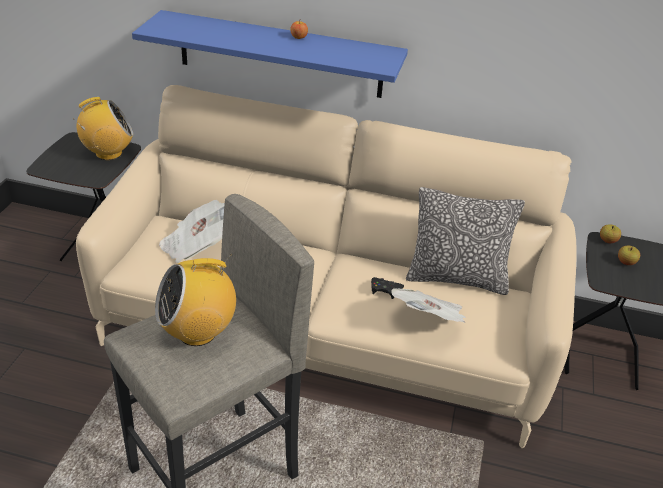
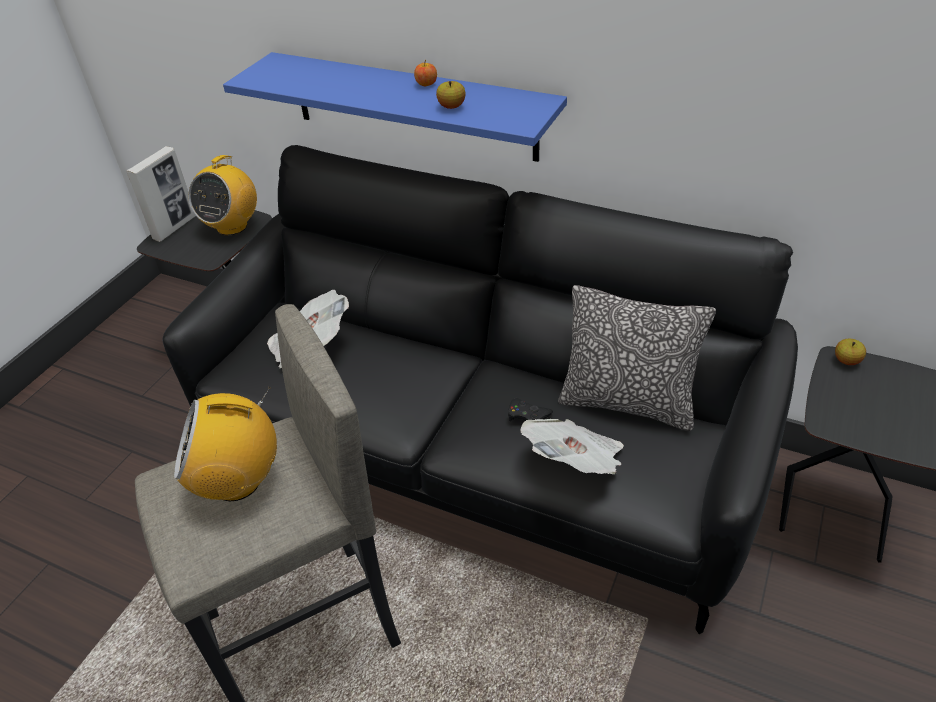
camera: 15 degrees right, 5 degrees up
(56, 155) = (175, 227): none -> picture frame
(108, 153) = (232, 226): radio -> radio turned 120 degrees clockwise
(326, 332) = (475, 452): beige sofa -> black sofa
(626, 262) = (867, 395): apple -> apple (451, 107)

